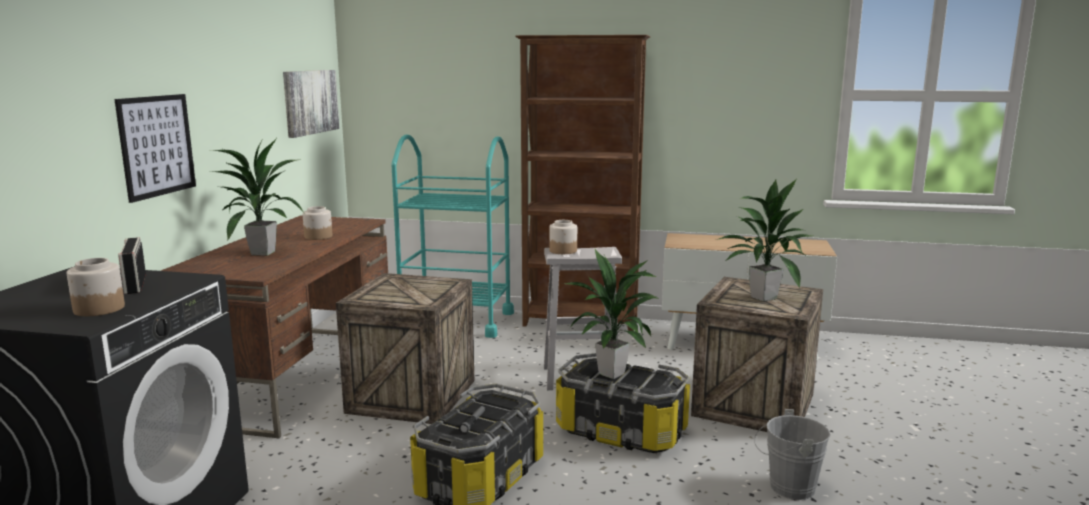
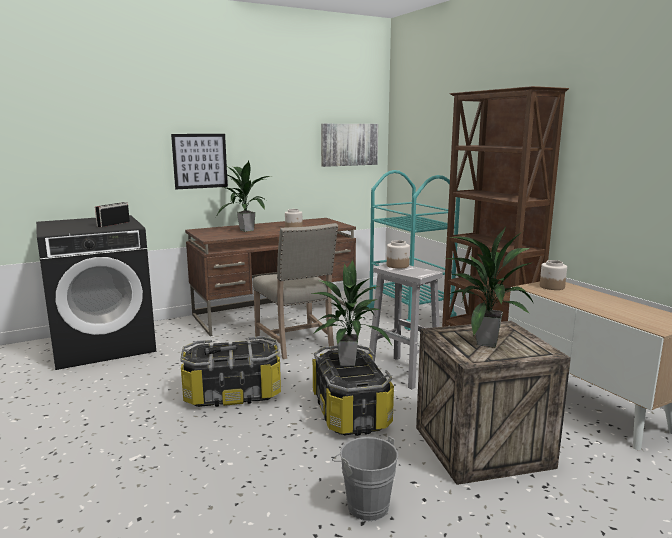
camera: 50 degrees right, 0 degrees up
(98, 309) = (72, 229): jar -> jar (551, 286)
(413, 397) = (296, 342): crate -> beige chair

